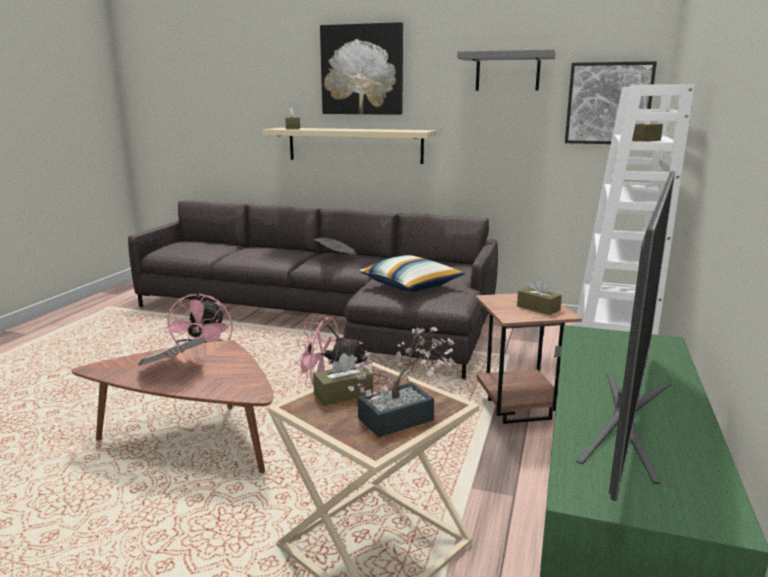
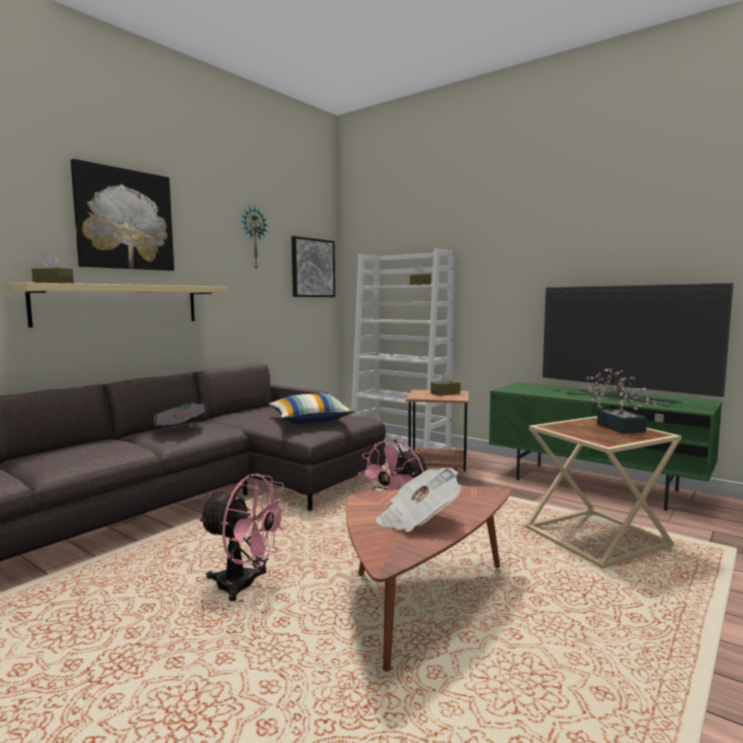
camera: 70 degrees left, 10 degrees down
(343, 394) = (585, 433): brown tissue box -> none
(507, 71) = (253, 238): grey shelf -> wall clock

